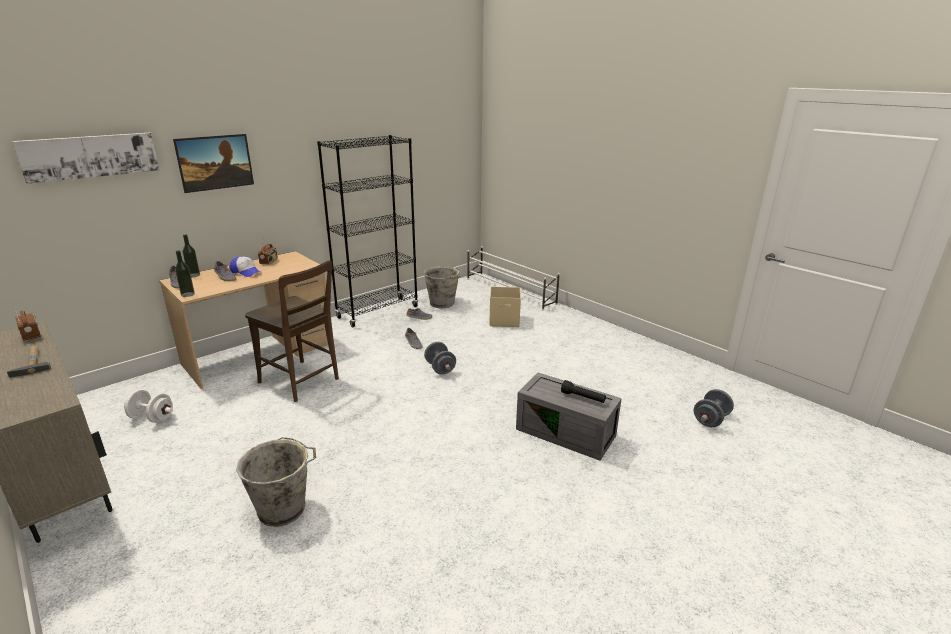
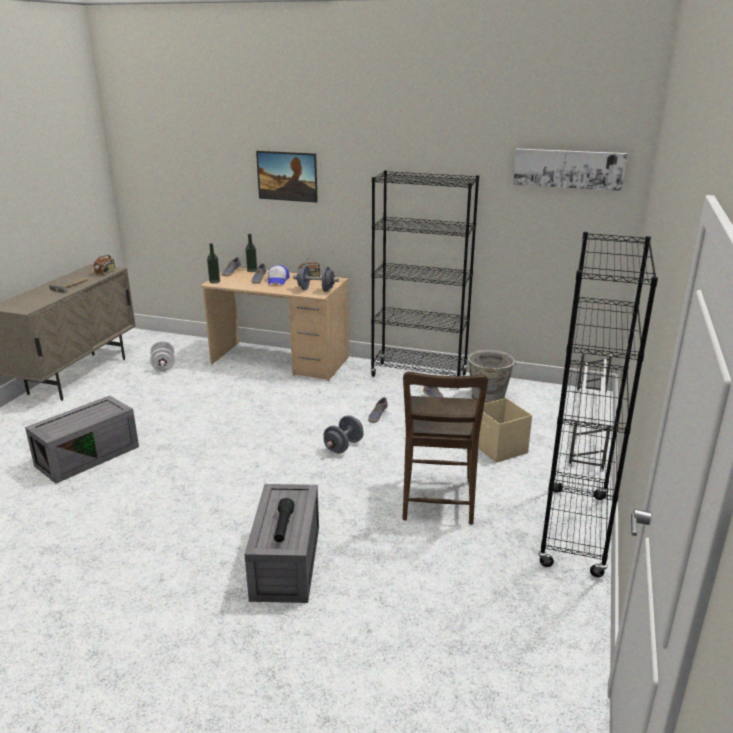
camera: 60 degrees right, 0 degrees up
(90, 156) = (201, 157): picture -> picture (568, 169)
(284, 509) = (88, 455): grey bucket -> grey storage box
(301, 382) = (255, 394): brown chair -> brown chair (437, 503)
(604, 331) = (574, 530): none -> black bookcase
(710, 419) = (419, 689): grey dumbbell -> grey dumbbell (316, 290)

